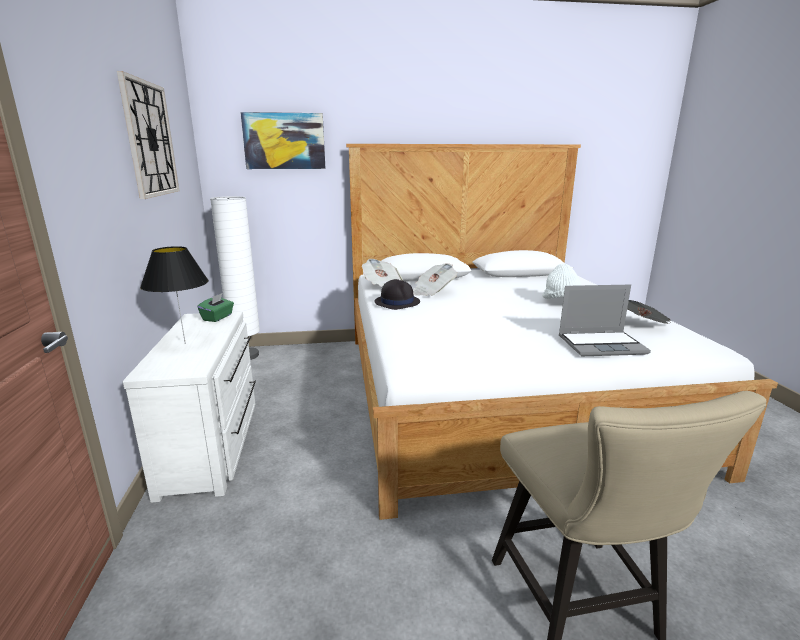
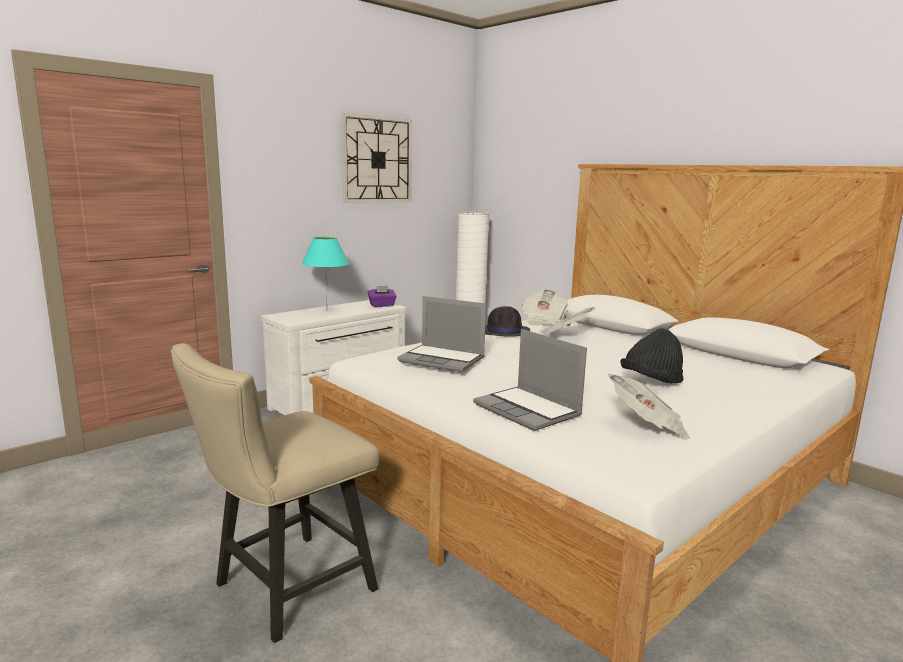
camera: 55 degrees right, 5 degrees down
(185, 344) = (326, 311): black table lamp -> turquoise table lamp
(218, 317) = (382, 305): green tissue box -> purple tissue box
(284, 141) = (534, 161): picture -> none
(465, 337) = (443, 360): none -> laptop
(561, 302) = (651, 382): white hat -> black hat

